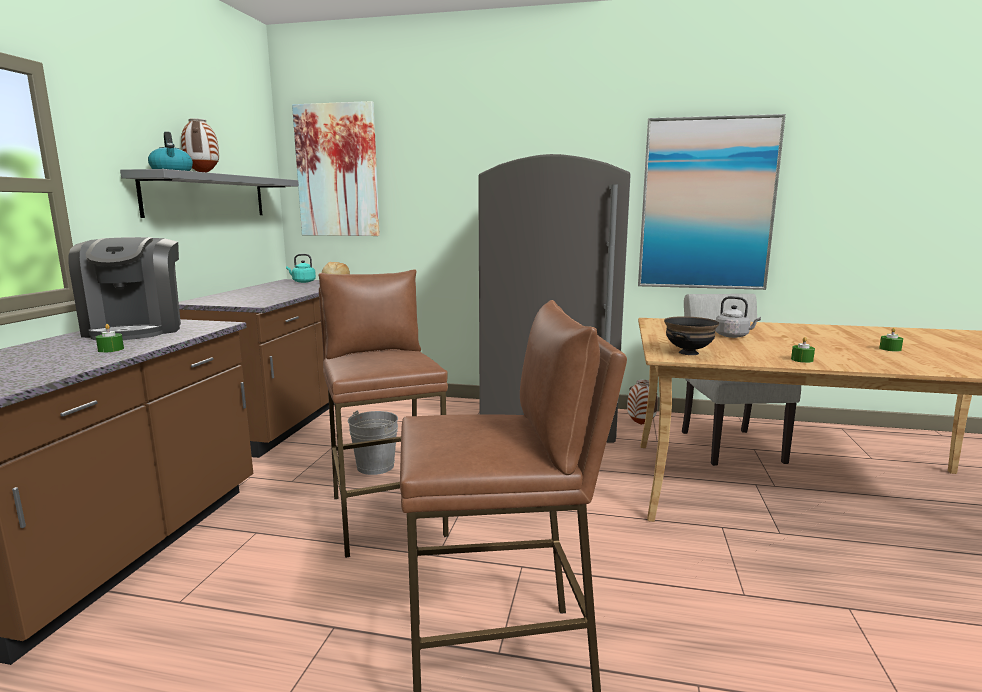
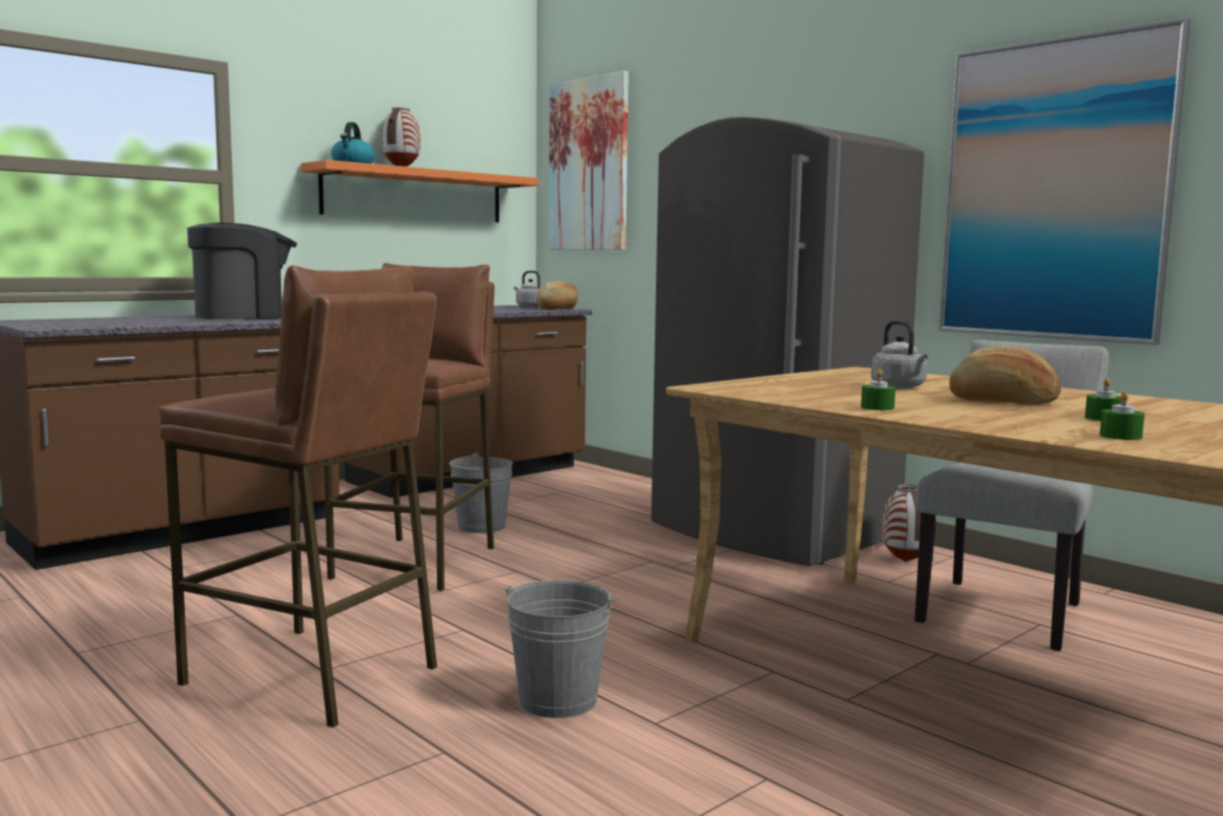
camera: 35 degrees right, 5 degrees down
(111, 349) = (182, 321): green candle -> green candle (1120, 436)
(137, 329) = (245, 316): coffee machine -> coffee machine turned 135 degrees counterclockwise
(207, 196) = (414, 195): grey shelf -> orange shelf
(302, 282) = (528, 306): turquoise kettle -> grey kettle
(674, 602) = (558, 700): none -> grey bucket
(689, 353) = (747, 388): black bowl -> none
(810, 341) = (1002, 401): none -> bread

